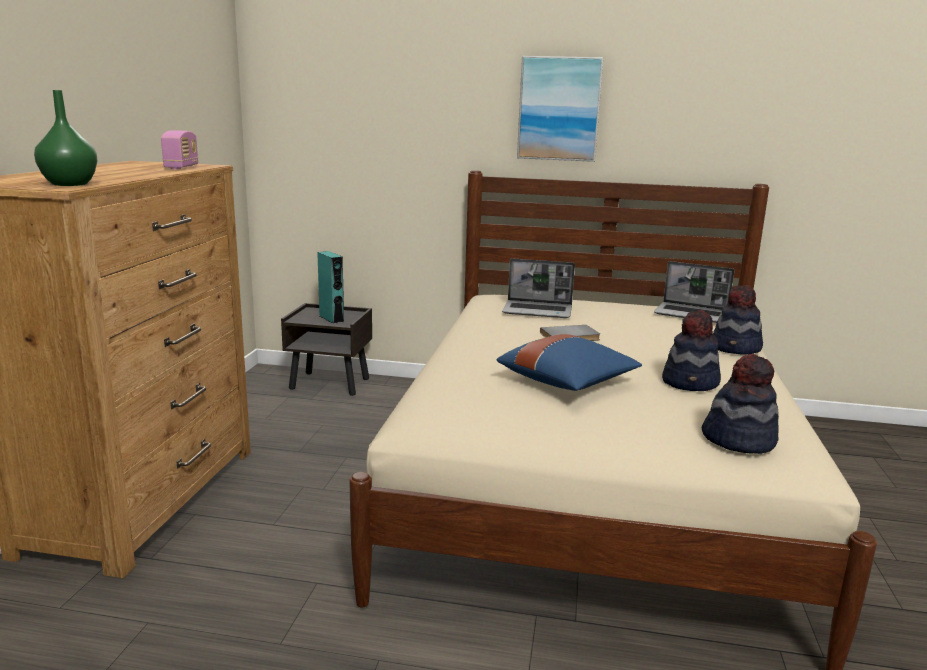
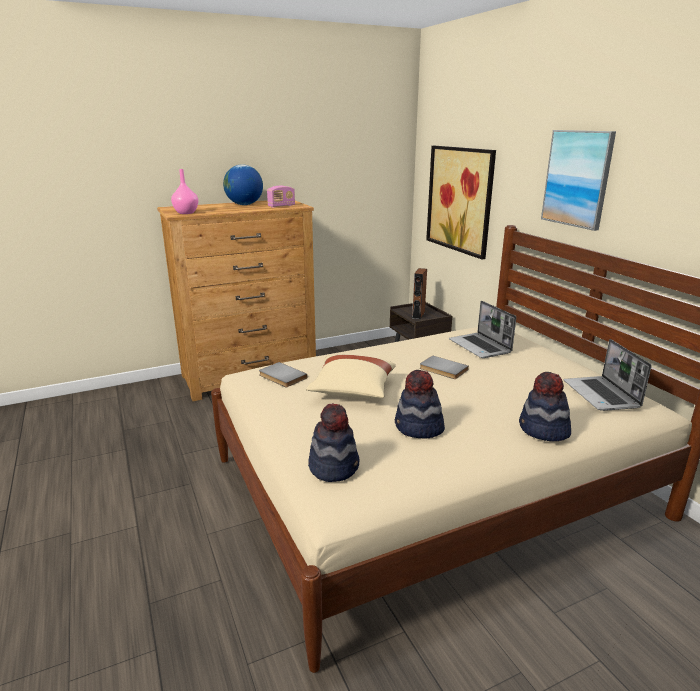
camera: 55 degrees right, 5 degrees up
(69, 184) = (186, 213): green vase -> pink vase
(105, 169) = (244, 205): none -> globe
(331, 318) = (418, 315): turquoise speaker -> brown speaker
(358, 150) = (459, 200): none -> picture
(472, 403) = (281, 377): none -> grey book
(568, 383) = (352, 391): blue pillow -> beige pillow

